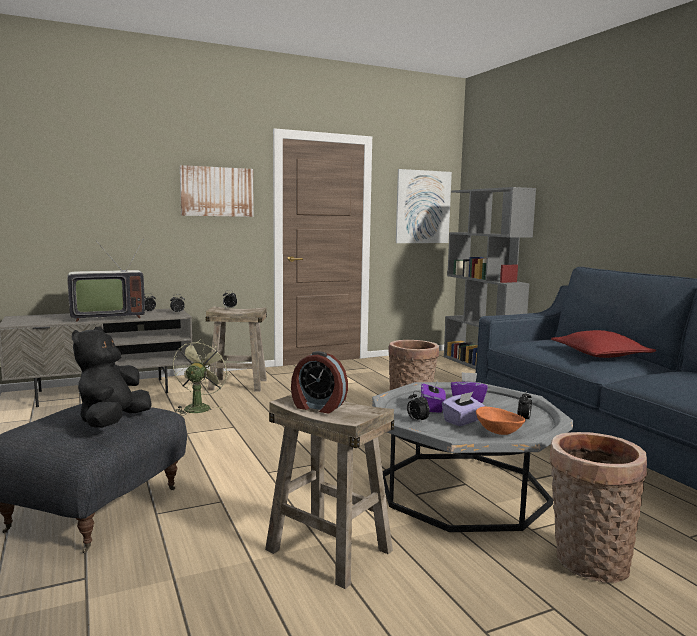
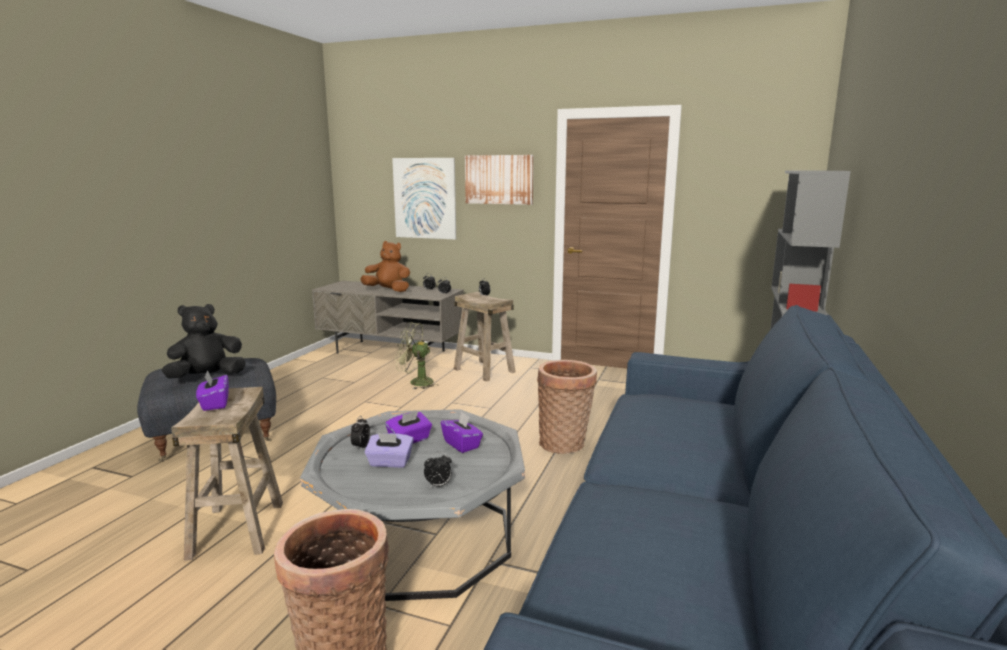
camera: 45 degrees right, 5 degrees up
(106, 317) = (388, 290): television -> brown plush toy
(198, 407) = (416, 382): green fan -> green fan turned 135 degrees counterclockwise
(318, 407) = (214, 404): alarm clock -> purple tissue box
(423, 207) = (757, 192): picture -> picture (424, 198)
(498, 433) = (378, 487): orange bowl -> none
(600, 355) = (683, 444): red pillow -> none

